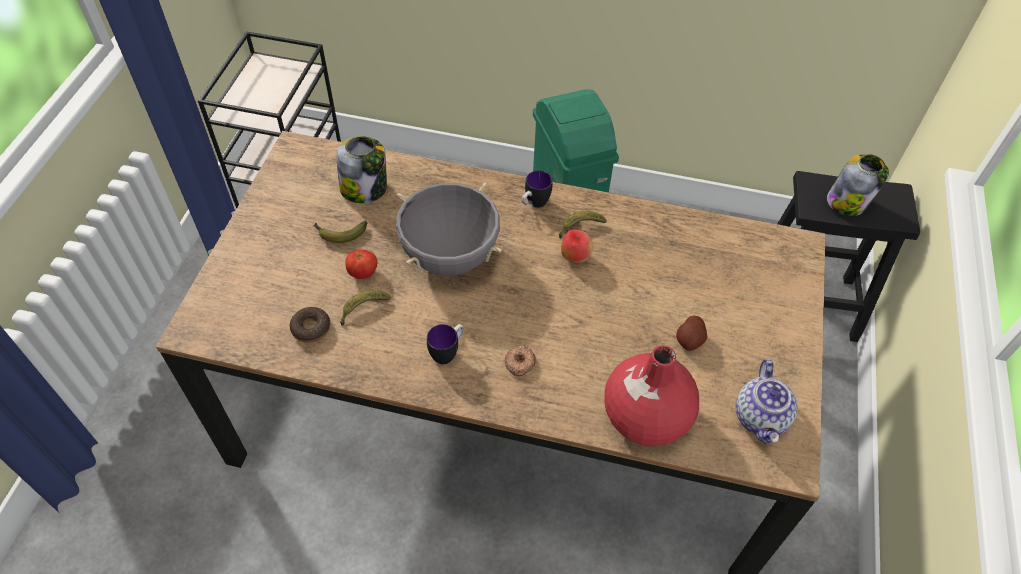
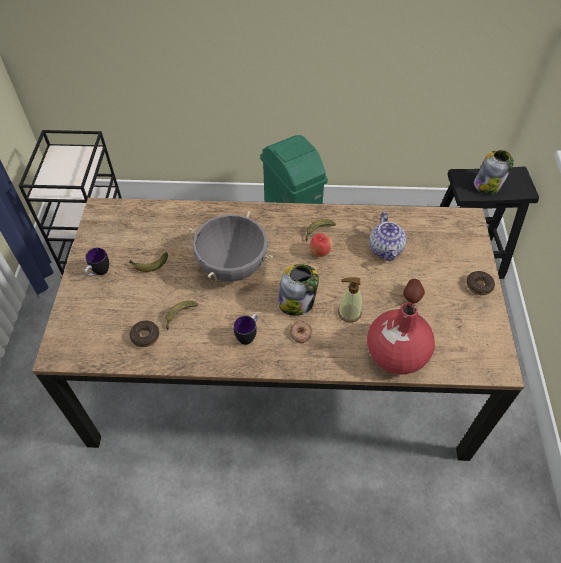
camera: 10 degrees left, 0 degrees up
(363, 273) = (173, 290): tomato -> none
(365, 188) = (159, 229): jar -> jar (297, 302)
(534, 204) = (282, 221): mug -> mug (99, 273)
(594, 347) = (349, 313): none -> soap dispenser
(761, 418) = (473, 340): teapot -> teapot (386, 249)
(790, 342) = (479, 285): none -> donut

